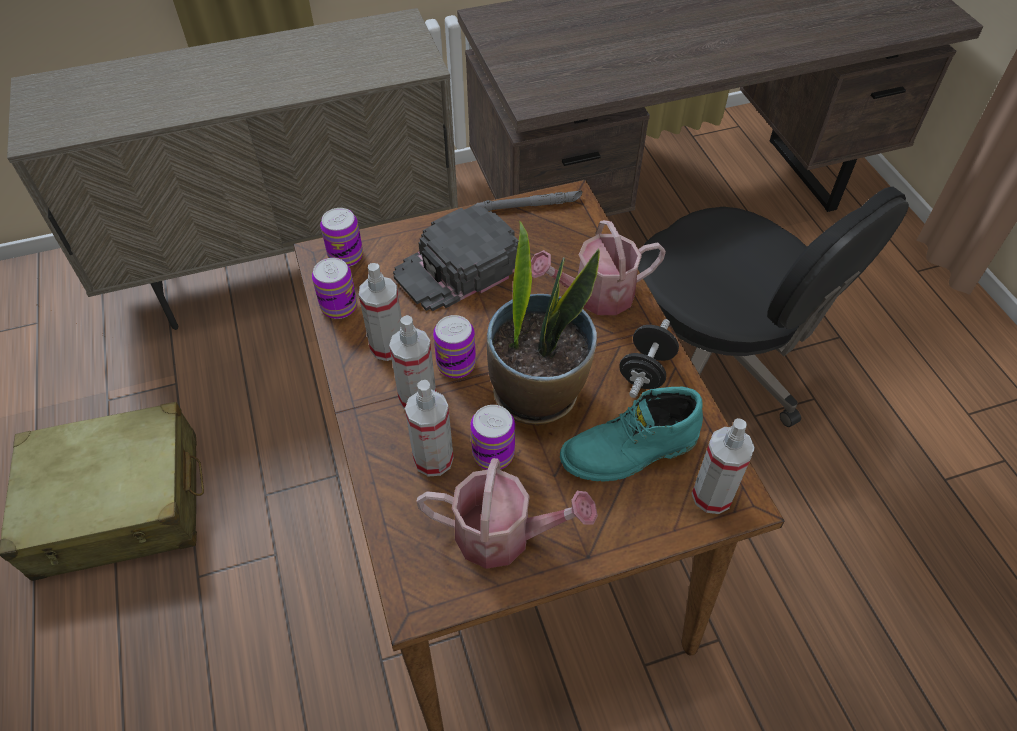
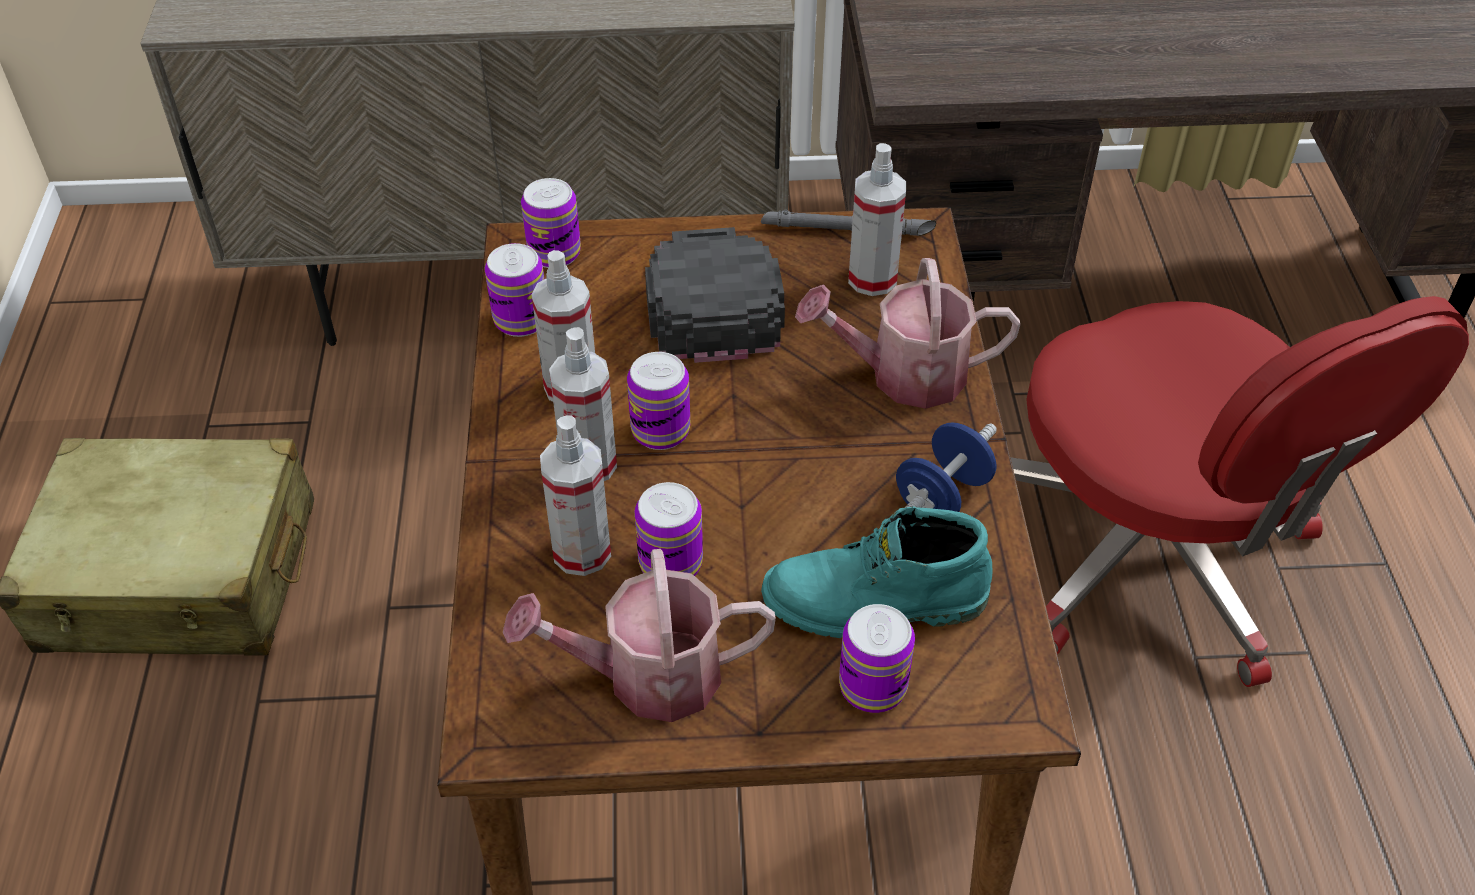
camera: 15 degrees right, 5 degrees down
(457, 268) = (710, 298): black cap -> black cap turned 105 degrees clockwise
(504, 535) = (647, 676): watering can -> watering can turned 150 degrees clockwise
(537, 392) = (766, 493): potted plant -> none
(646, 371) = (942, 496): black dumbbell -> blue dumbbell
(647, 508) = (872, 687): none -> can
(712, 496) = (979, 692): spray bottle -> spray bottle (872, 279)
(714, 361) = (1153, 558): black office chair -> red office chair

